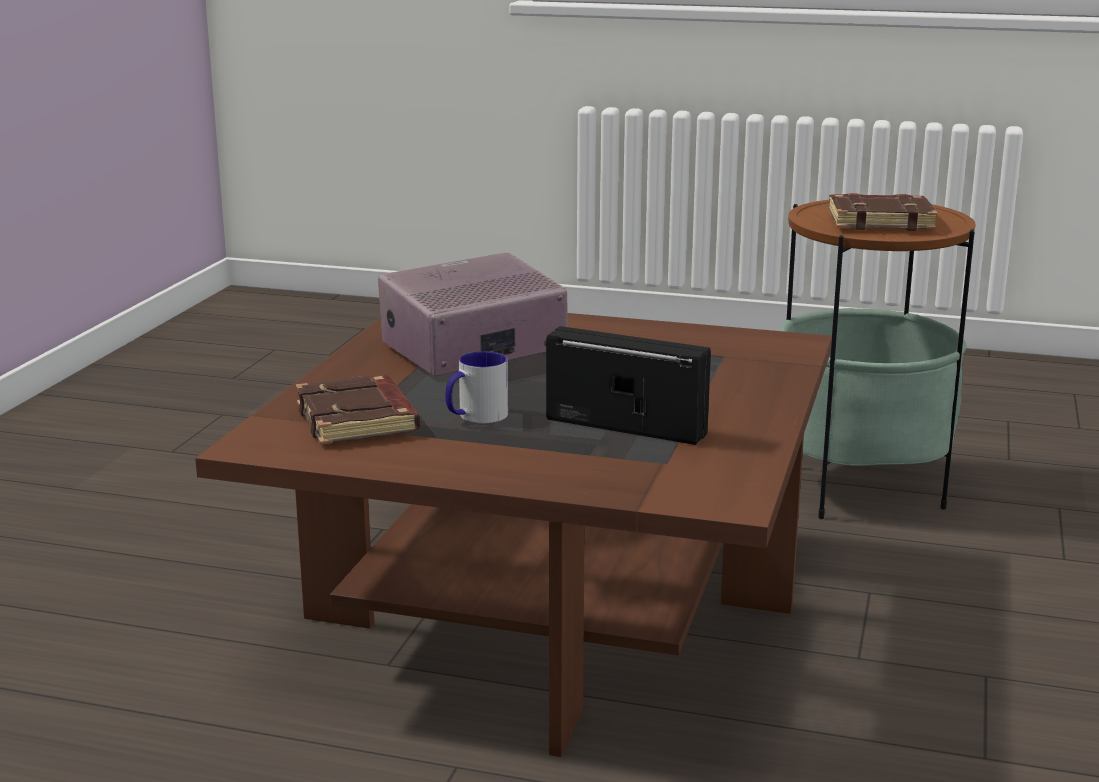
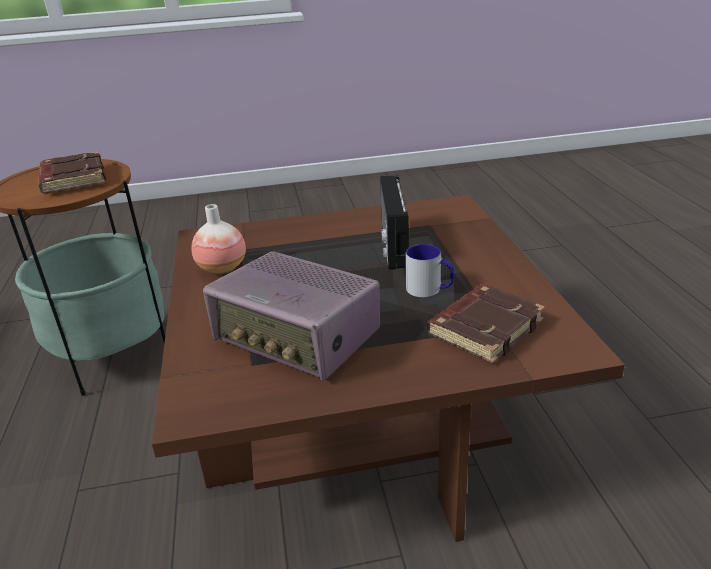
camera: 115 degrees left, 10 degrees up
(679, 341) = (222, 268): none -> vase

